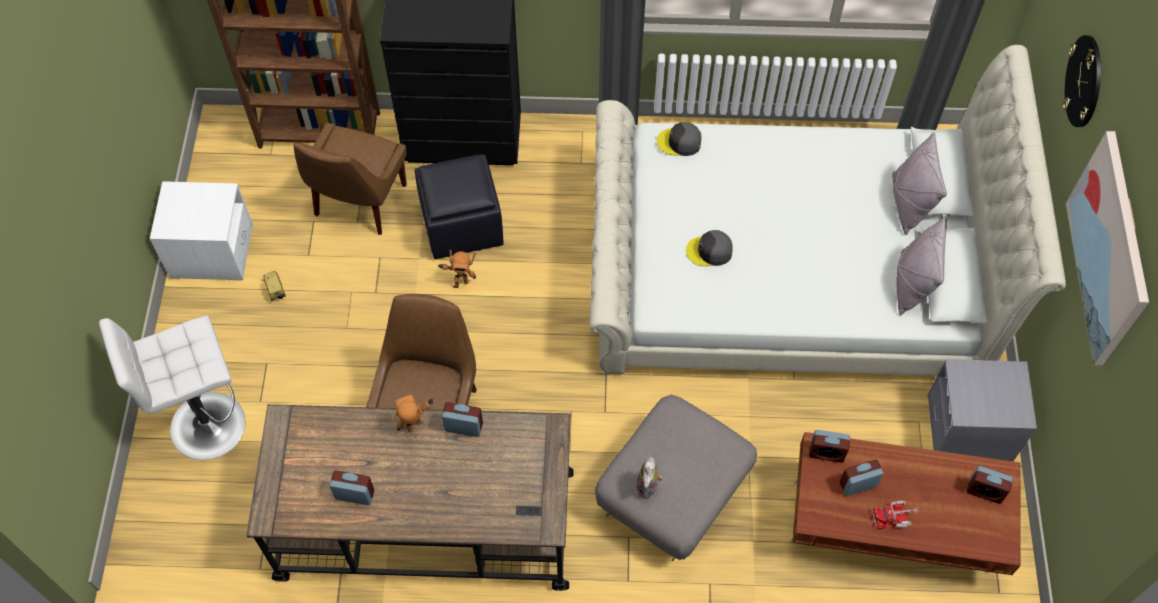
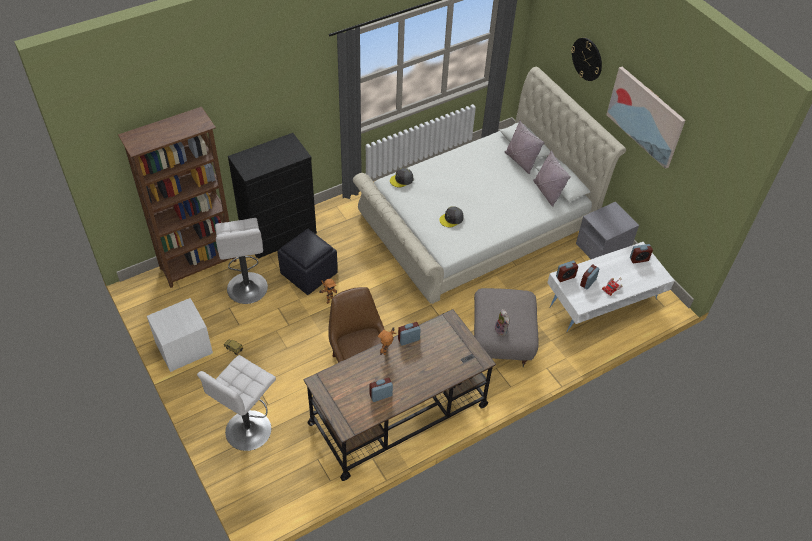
camera: 35 degrees left, 10 degrees down
(359, 203) = (247, 288): brown chair -> white stool
(893, 526) = (603, 303): brown coffee table -> white coffee table

